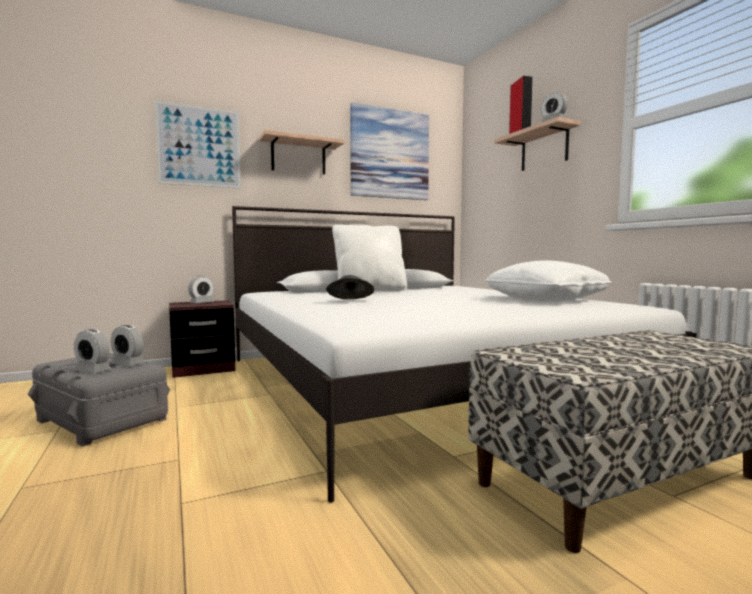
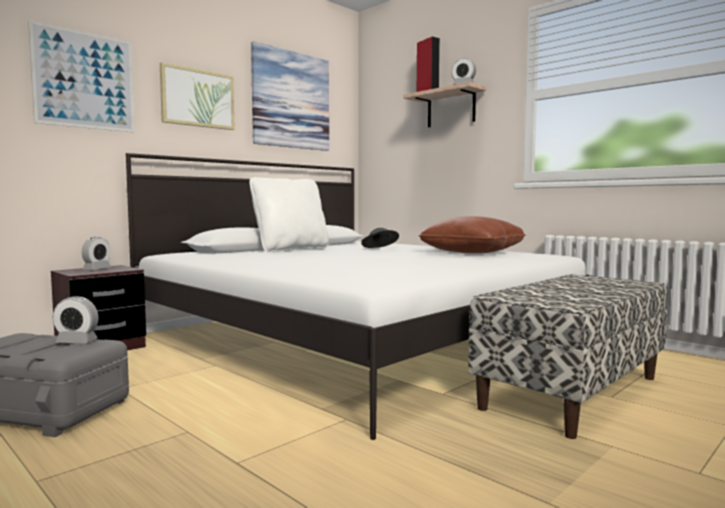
camera: 20 degrees left, 0 degrees up
(92, 371) = (45, 351): alarm clock -> none
(298, 157) = (197, 98): shelf -> picture
(349, 301) = (301, 260): grey hat -> grey hat (380, 249)
(545, 300) = (472, 252): white pillow -> brown pillow

